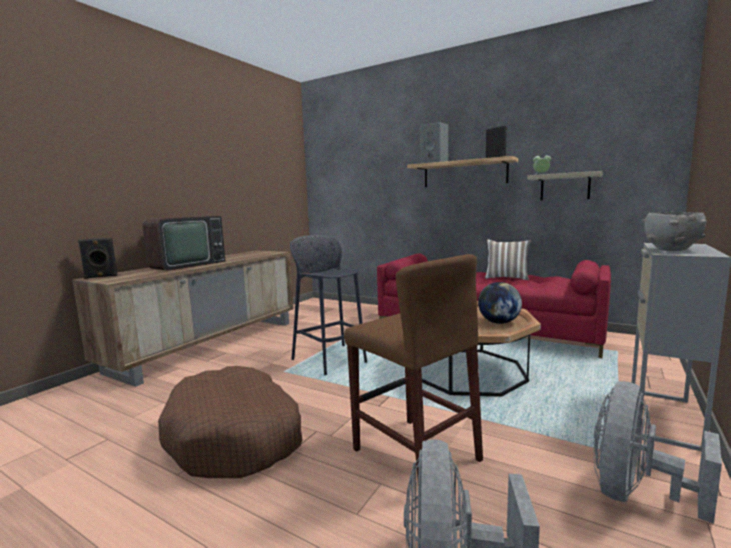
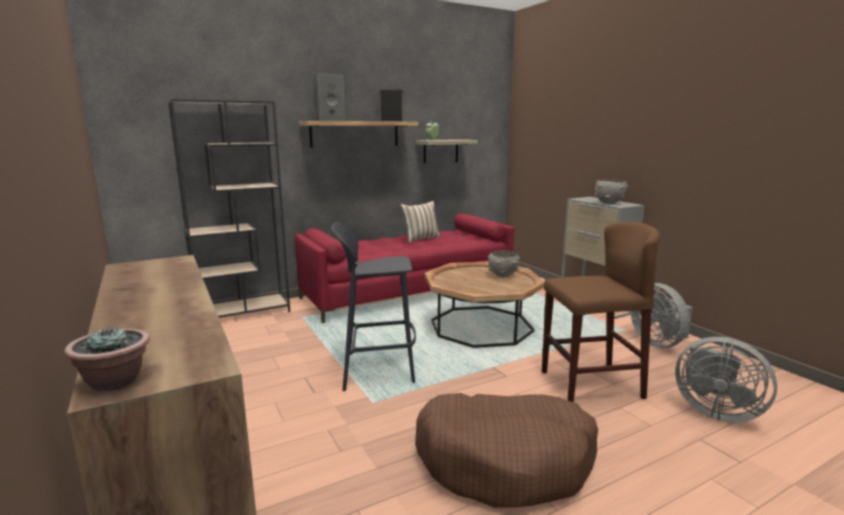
camera: 60 degrees left, 5 degrees up
(101, 277) = (115, 382): black speaker -> potted plant
(185, 265) = (147, 313): television -> none
(363, 307) = (243, 313): none -> bookcase
(499, 322) = (502, 276): globe -> grey bowl

